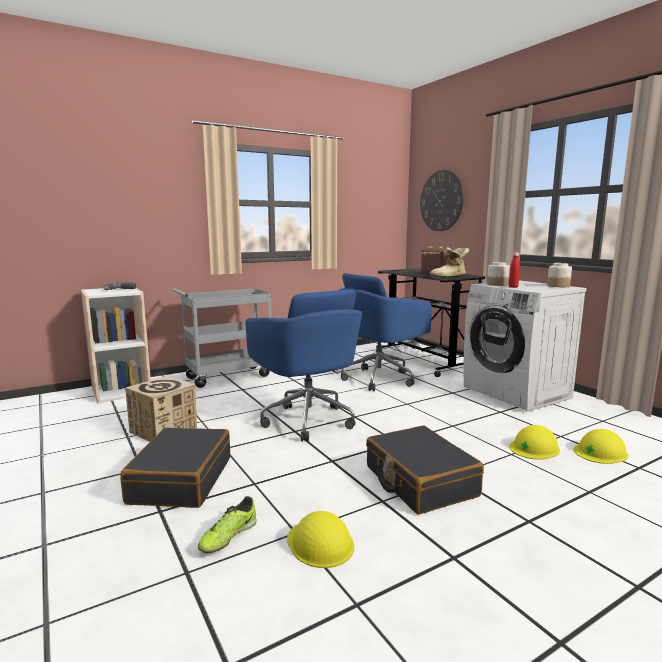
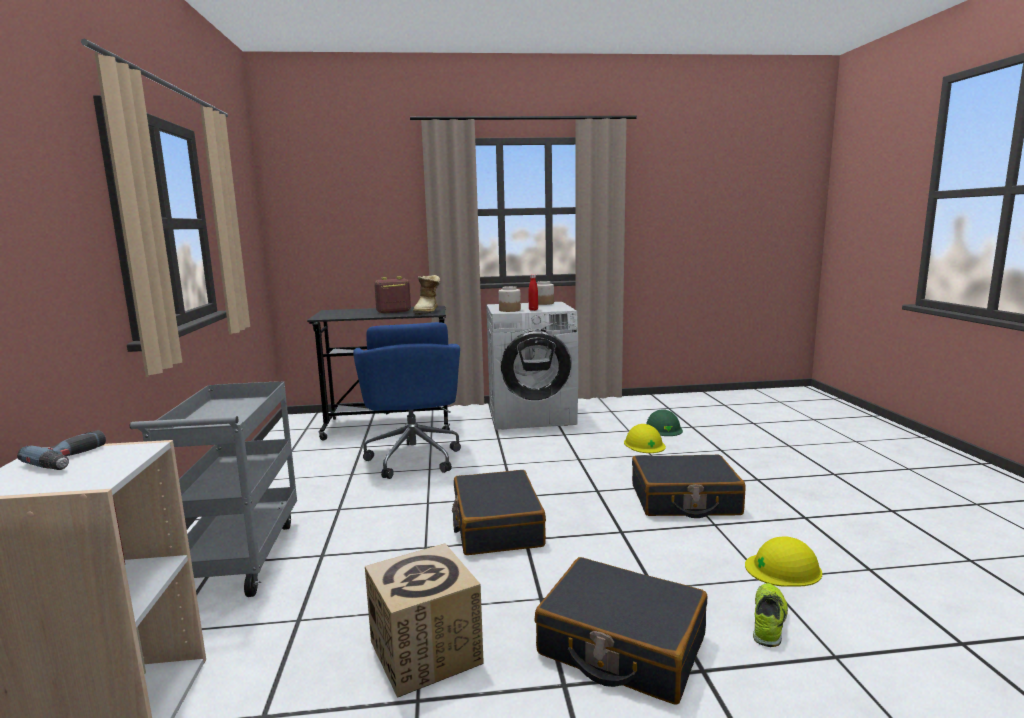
camera: 65 degrees left, 0 degrees up
(228, 536) = (768, 621): shoe -> shoe turned 120 degrees counterclockwise
(305, 420) = (496, 526): blue office chair -> black suitcase
(441, 201) = (334, 217): wall clock -> none
(600, 452) = (663, 428): yellow hard hat -> green hard hat

